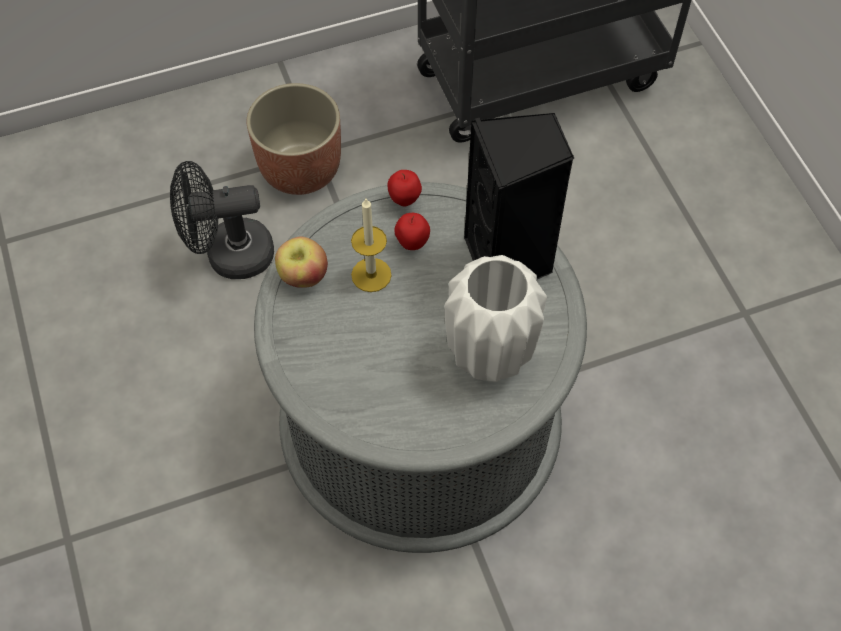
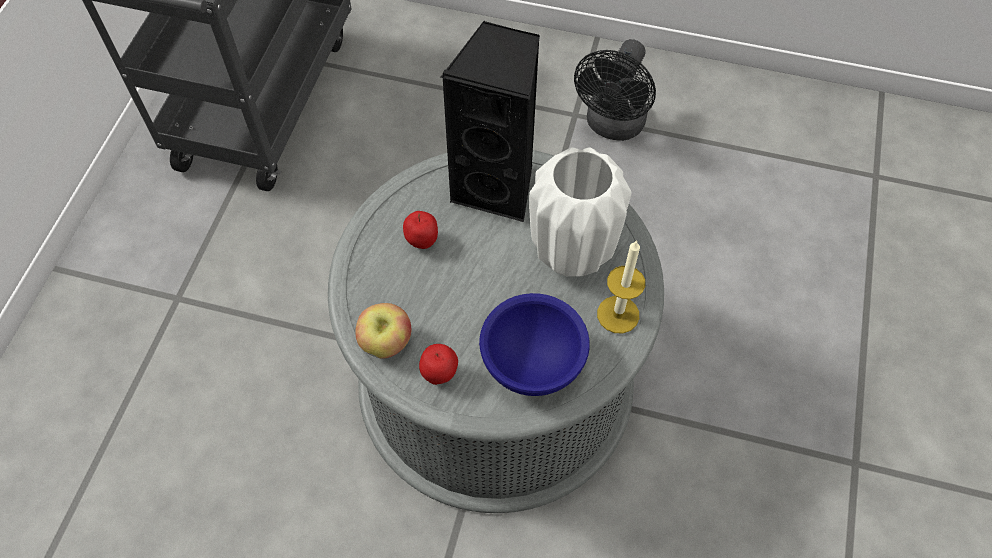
camera: 55 degrees left, 0 degrees up
(229, 255) = (216, 433): black fan -> black fan (612, 126)
(300, 168) = (181, 320): planter -> none
(362, 386) = (532, 361): none -> blue bowl
(371, 275) = (427, 290): candle -> candle (618, 314)
(404, 200) = (376, 221): apple -> apple (440, 374)

